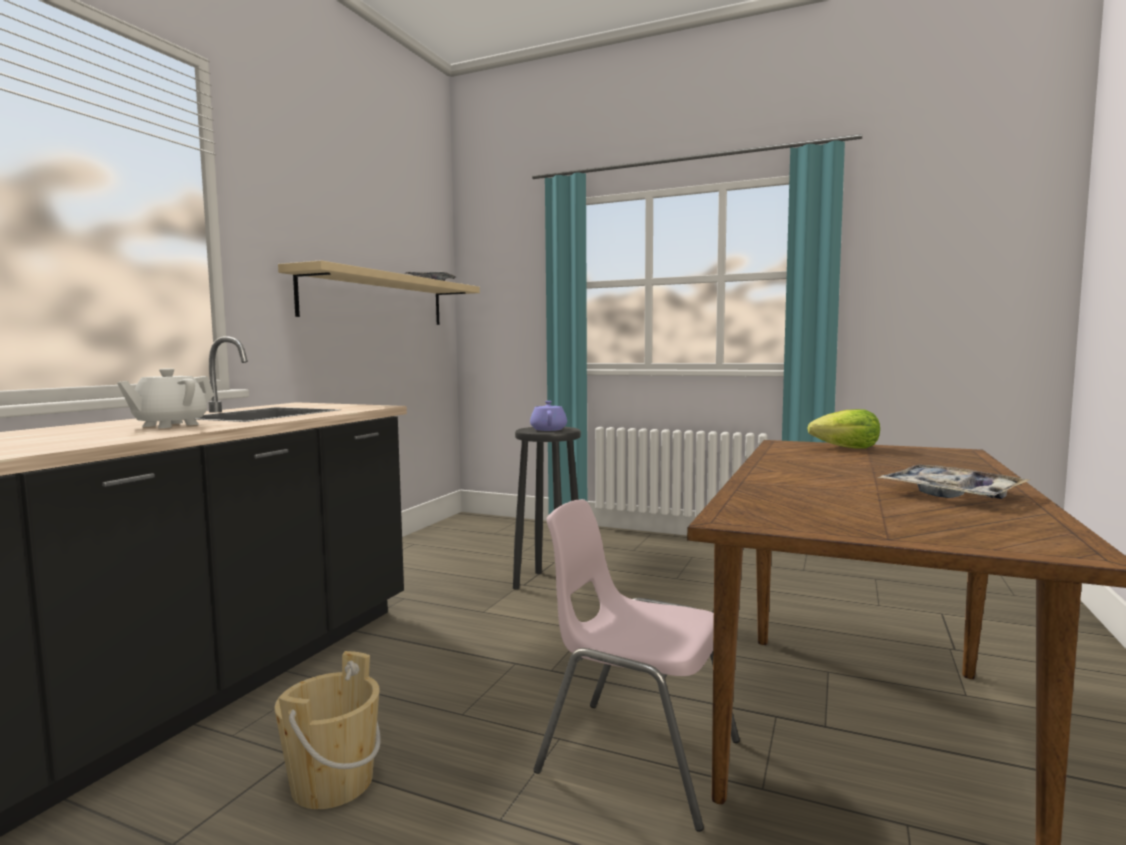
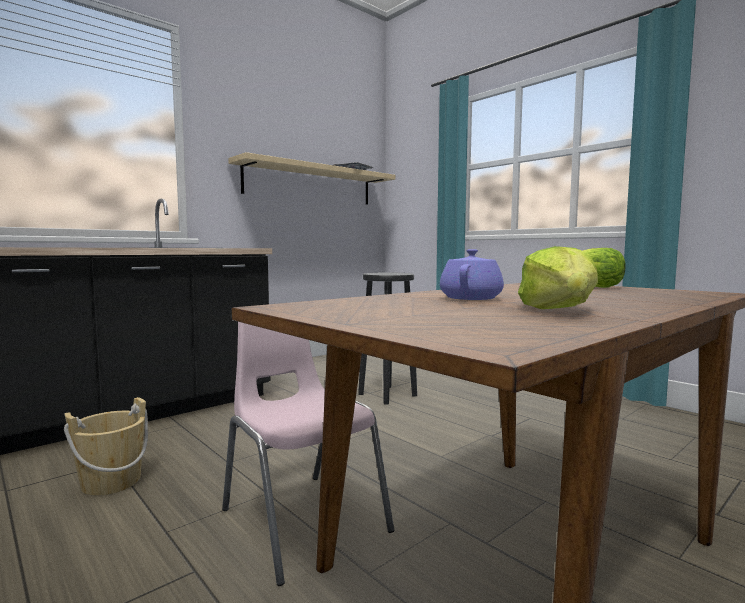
camera: 25 degrees right, 0 degrees up
(170, 425) = (95, 247): white teapot -> none
(548, 429) = (388, 273): purple teapot -> purple teapot (471, 298)
(951, 494) = (559, 310): tray -> lettuce

